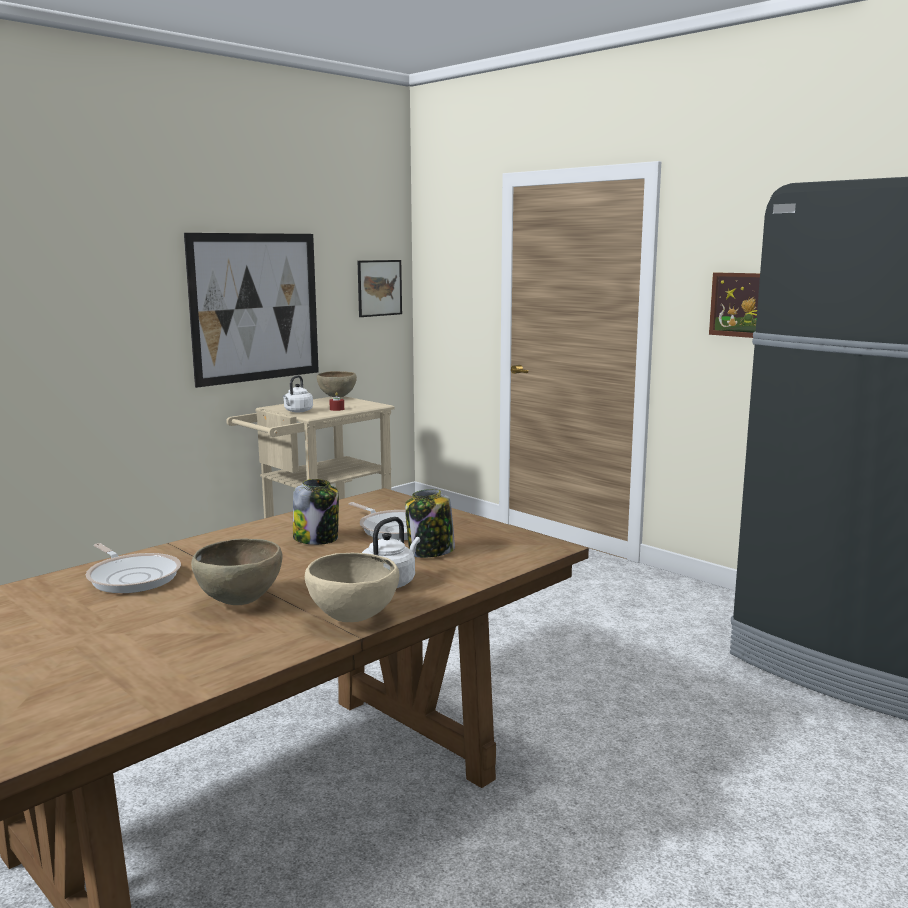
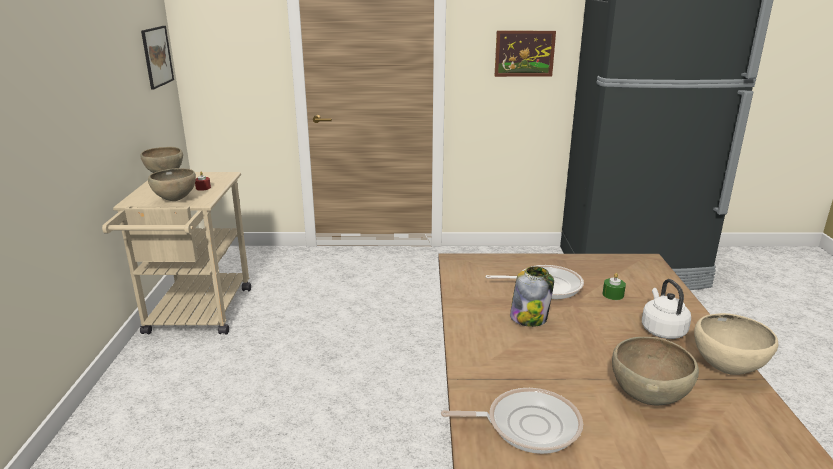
camera: 45 degrees left, 10 degrees up
(255, 307) = (88, 97): picture -> none
(297, 411) = (176, 200): white kettle -> brown bowl
(430, 552) = (613, 295): jar -> green candle

